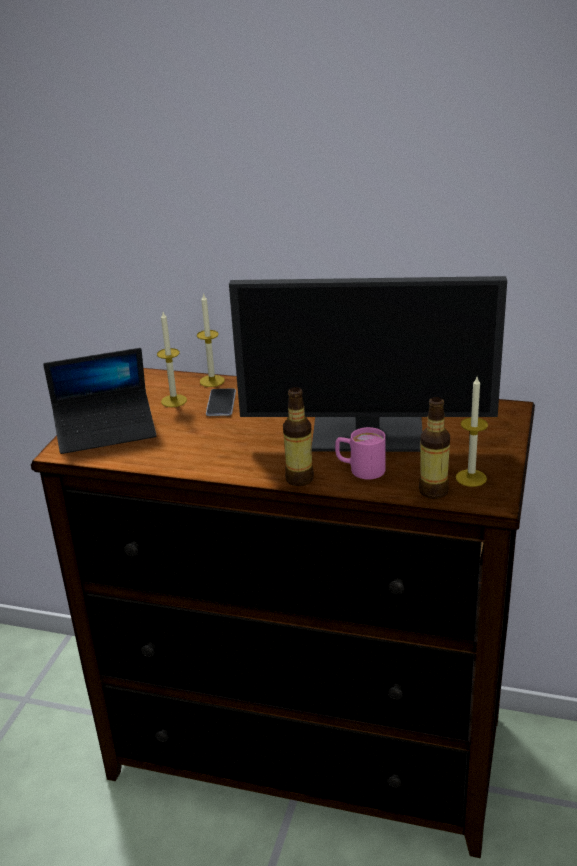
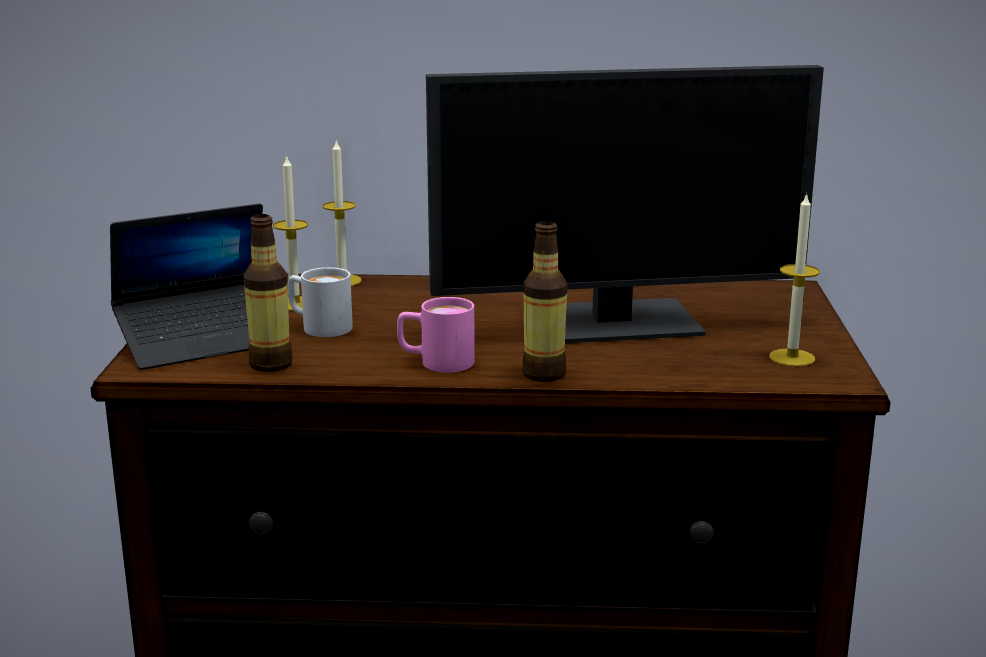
camera: 15 degrees left, 10 degrees down
(179, 423) = (318, 327): none -> white mug
(221, 403) = (370, 303): phone -> none
(360, 469) = (627, 358): pink mug -> pink mug (436, 362)
(433, 491) = (749, 374): bottle -> bottle (270, 365)

